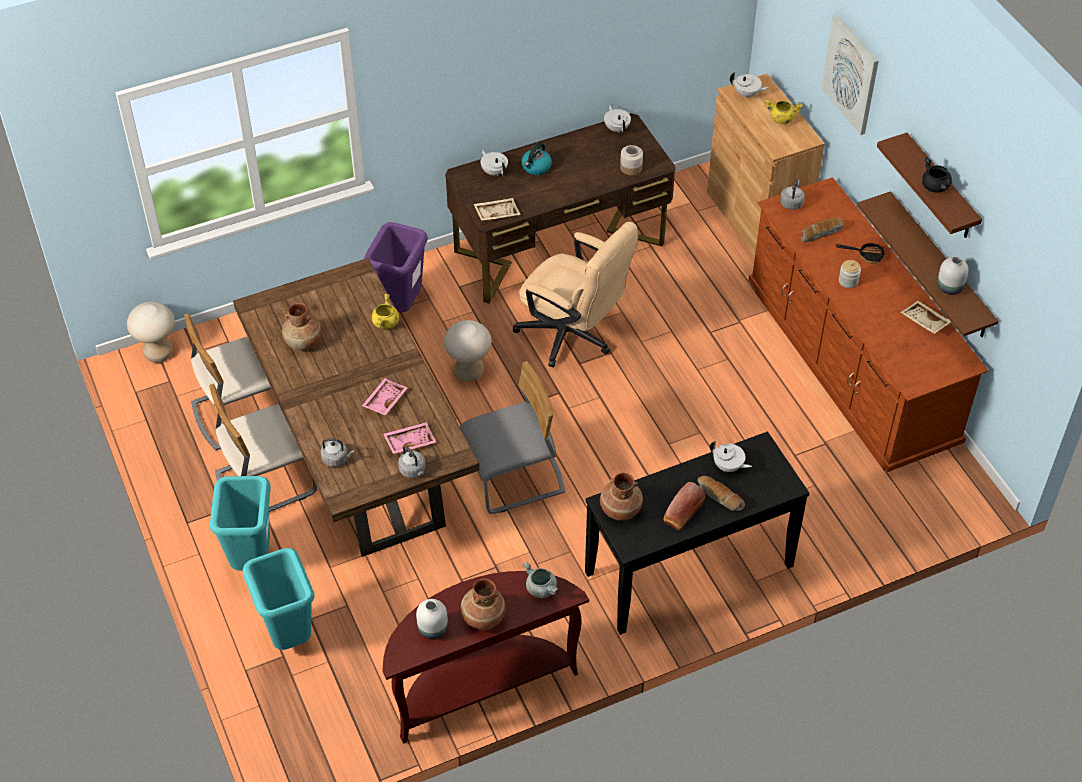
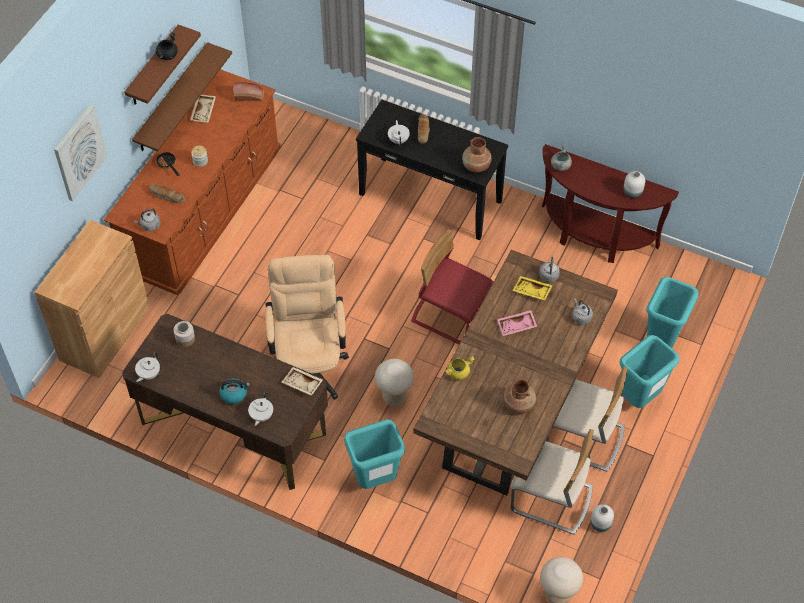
camera: 130 degrees left, 5 degrees up
(401, 306) = (375, 480): purple trash can -> turquoise trash can
(409, 441) = (531, 291): pink tray -> yellow tray
(483, 618) = (603, 177): brown vase -> none
(515, 479) = (451, 315): grey chair -> red chair
(682, 513) = (451, 140): bread -> bread (250, 96)
(747, 94) = (70, 289): white teapot -> none
(781, 119) = (83, 255): yellow cooking pot -> none
(948, 287) = (198, 73): white vase -> white vase (601, 524)

